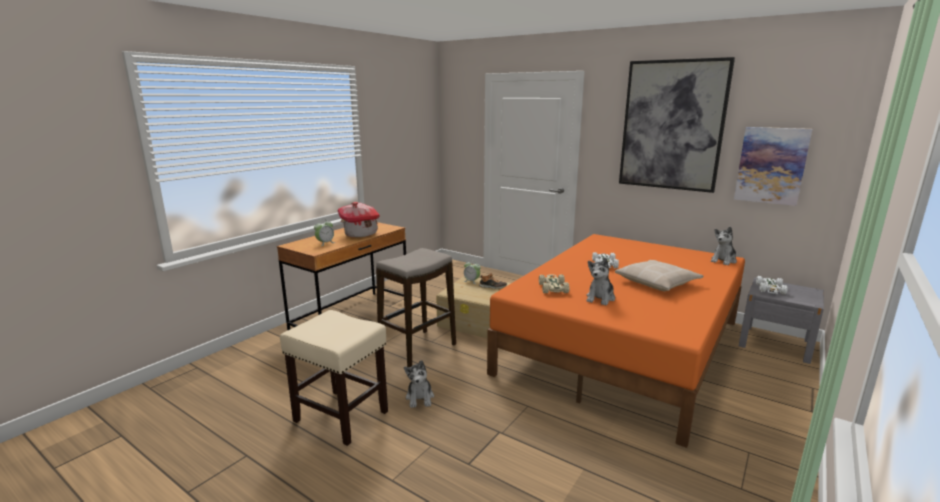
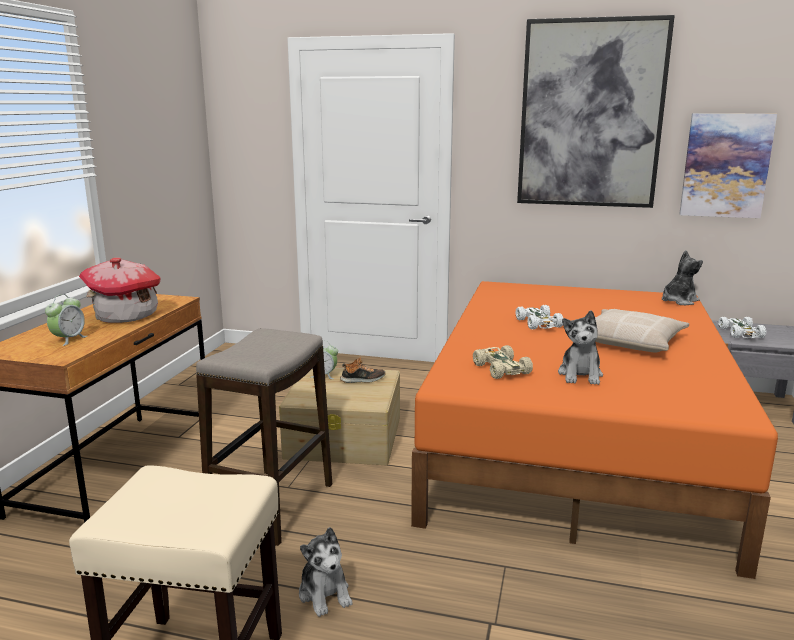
camera: 20 degrees left, 0 degrees up
(723, 261) = (678, 301): plush toy -> plush toy turned 150 degrees counterclockwise

